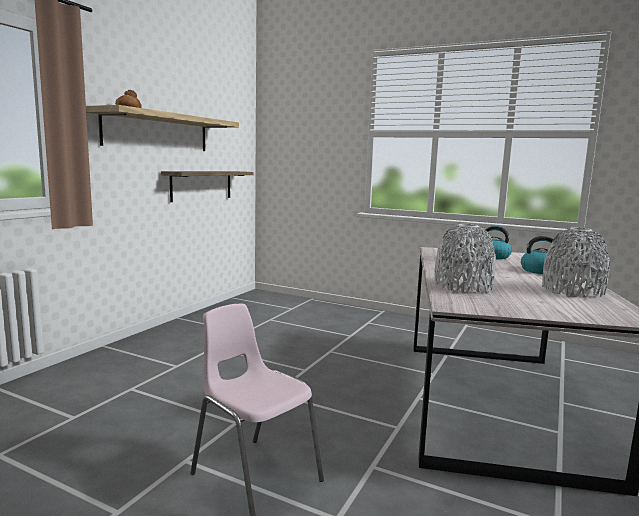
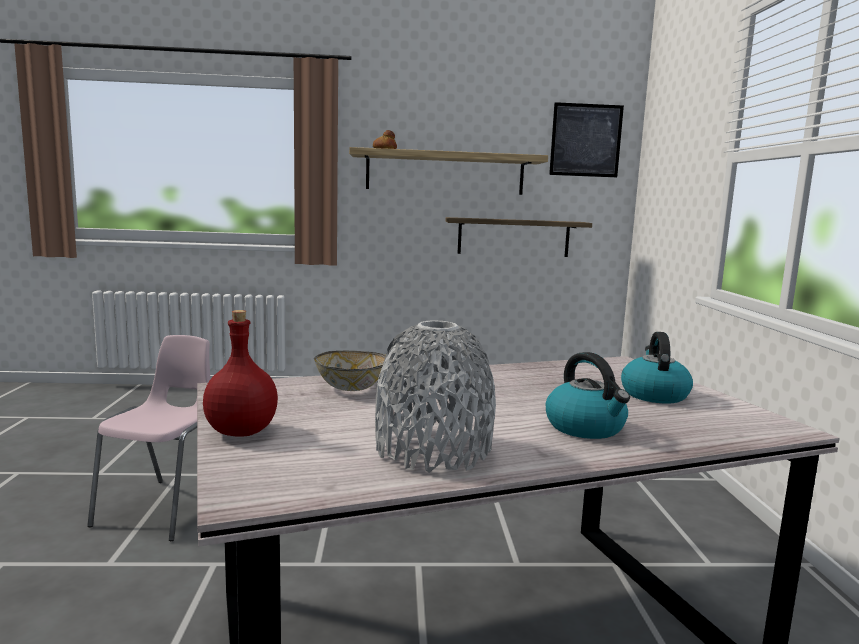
camera: 60 degrees right, 0 degrees up
(233, 111) = (585, 140): none -> picture
(463, 286) = (352, 388): grey vase -> bowl
(545, 312) = (242, 431): none -> red bottle

